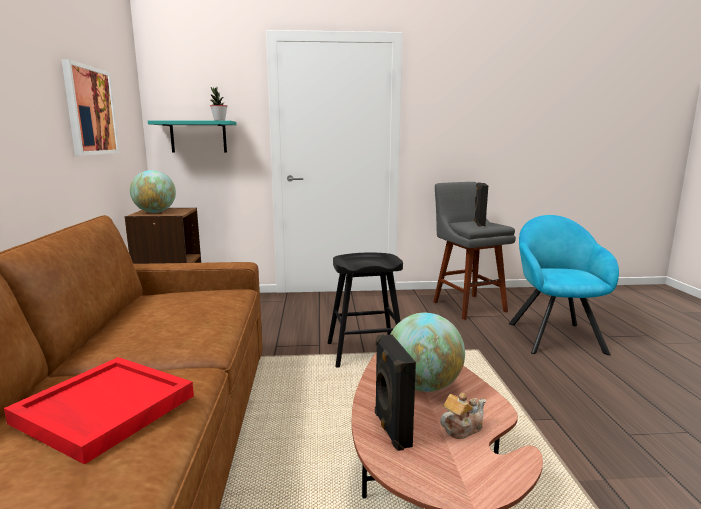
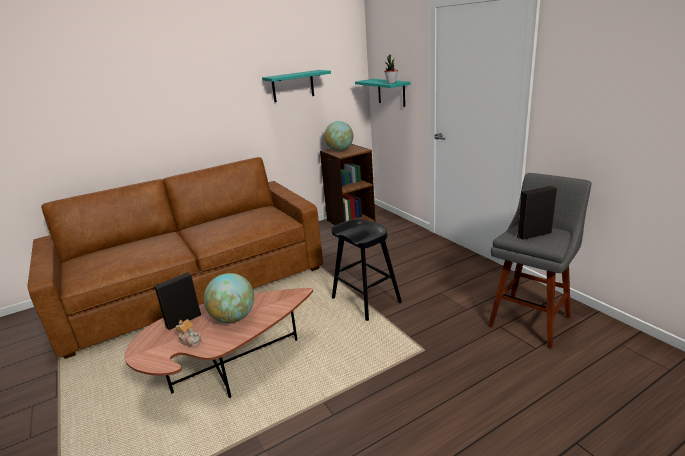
camera: 65 degrees right, 10 degrees up
(90, 111) = (293, 86): picture -> turquoise shelf
(103, 409) = (139, 251): red tray -> none
(553, 335) = (520, 393): turquoise armchair -> none

